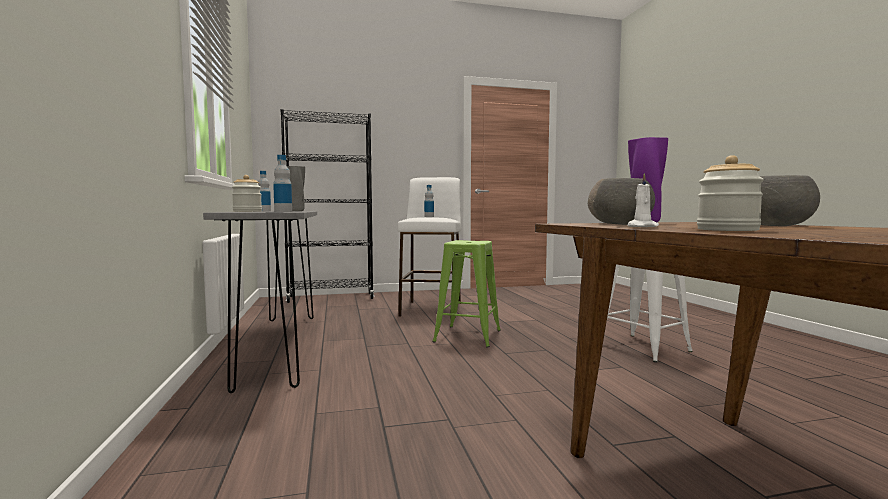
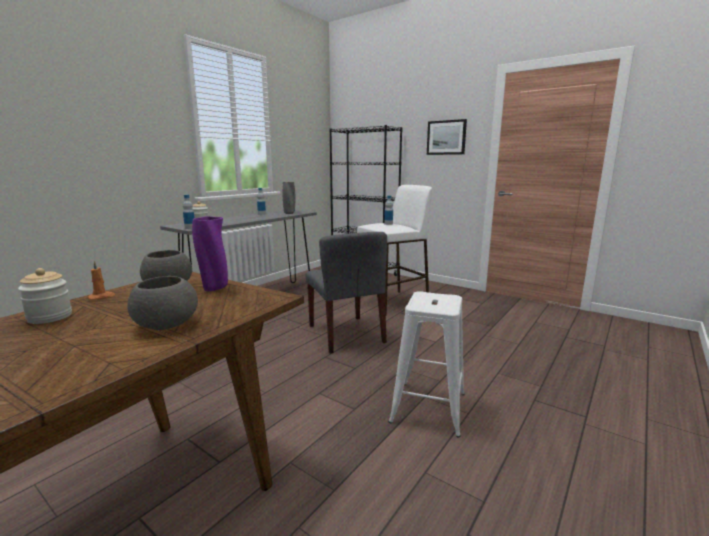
camera: 50 degrees right, 10 degrees up
(419, 136) = (446, 137): none -> picture
(468, 336) = (346, 334): green stool -> grey chair
(641, 227) = (102, 297): white candle -> orange candle

